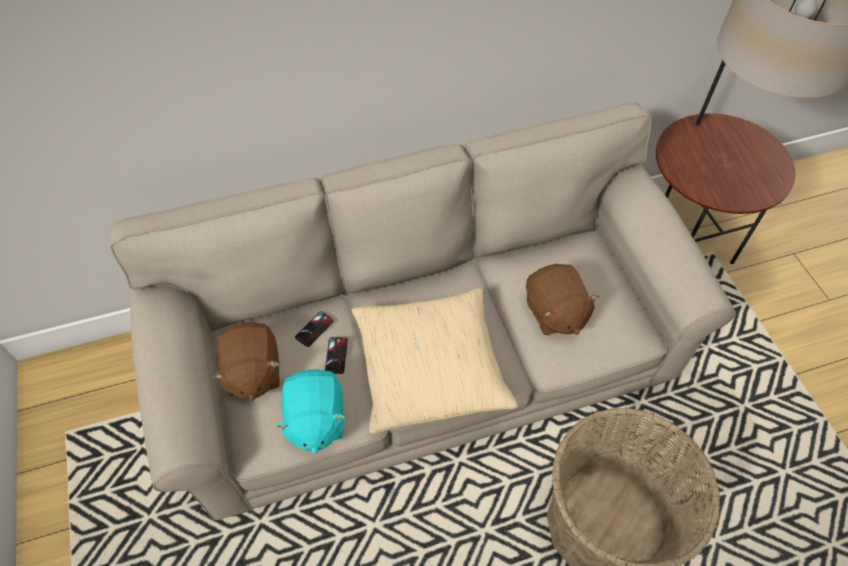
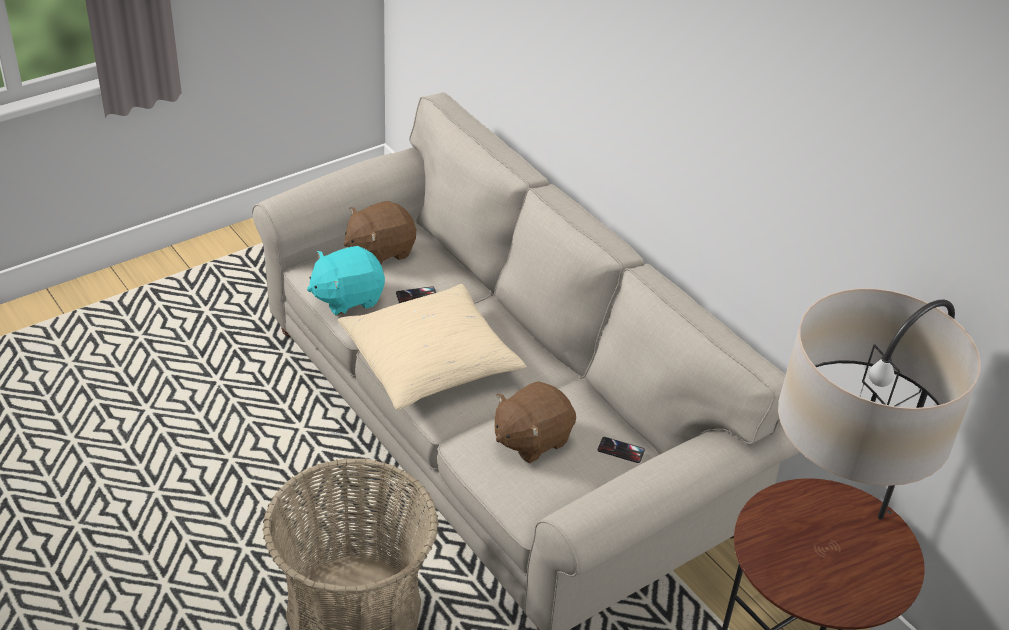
camera: 70 degrees right, 15 degrees down
(314, 329) = (439, 276): phone -> phone (621, 450)

